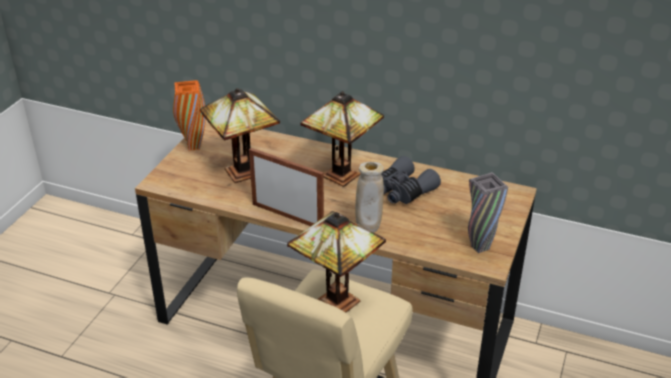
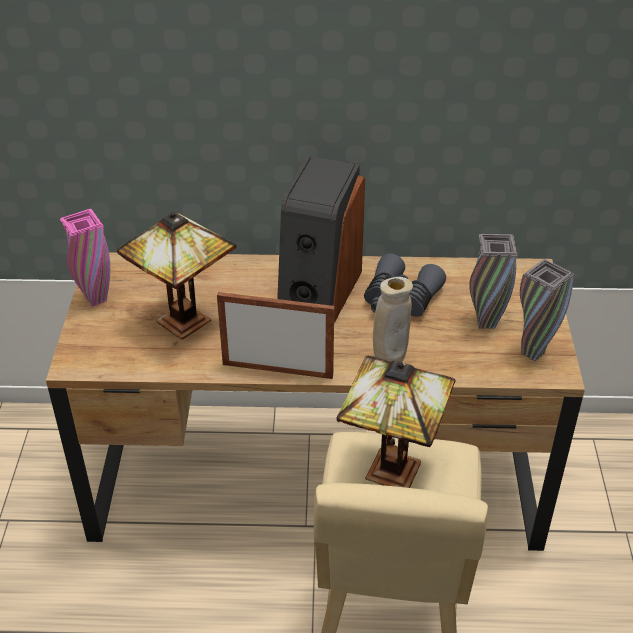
camera: 20 degrees left, 5 degrees up
(193, 147) = (96, 299): orange vase -> pink vase
(344, 175) = (318, 295): table lamp -> speaker
(456, 219) = (485, 323): none -> grey vase

